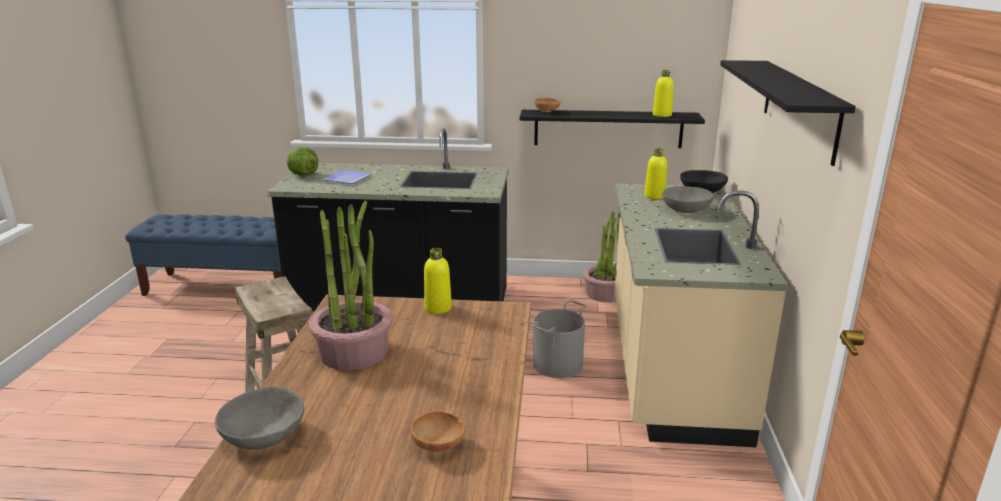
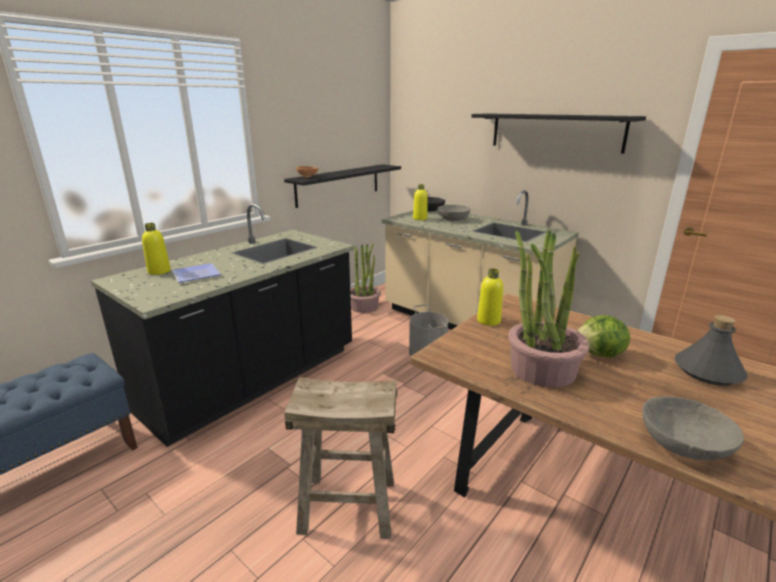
camera: 55 degrees left, 0 degrees up
(303, 174) = (133, 288): lettuce -> lettuce (599, 354)
(439, 446) = (708, 371): brown bowl -> grey bottle
(662, 115) = (374, 167): yellow bottle -> yellow bottle (159, 271)

